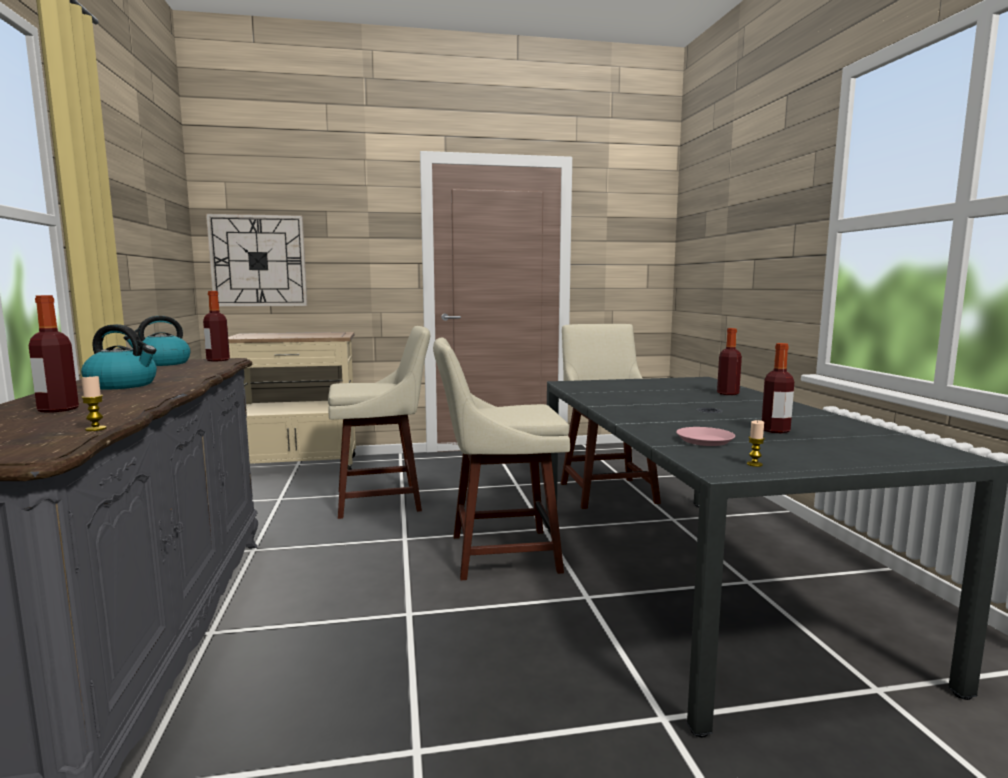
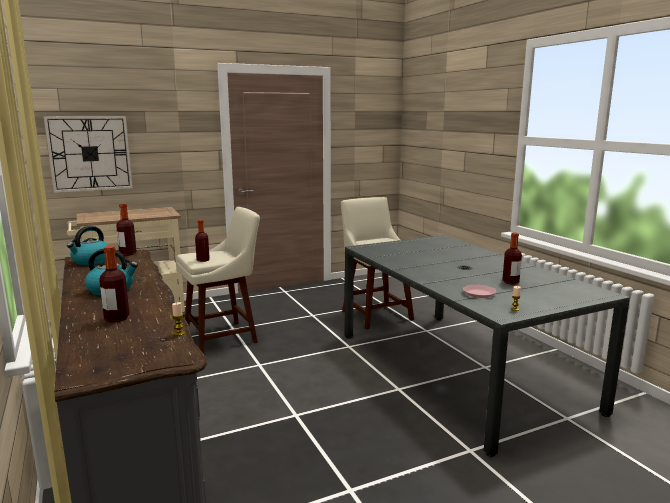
camera: 15 degrees left, 5 degrees up
(498, 553) = (328, 367): beige stool -> none
(727, 393) = (466, 251): bottle -> bottle (203, 260)

